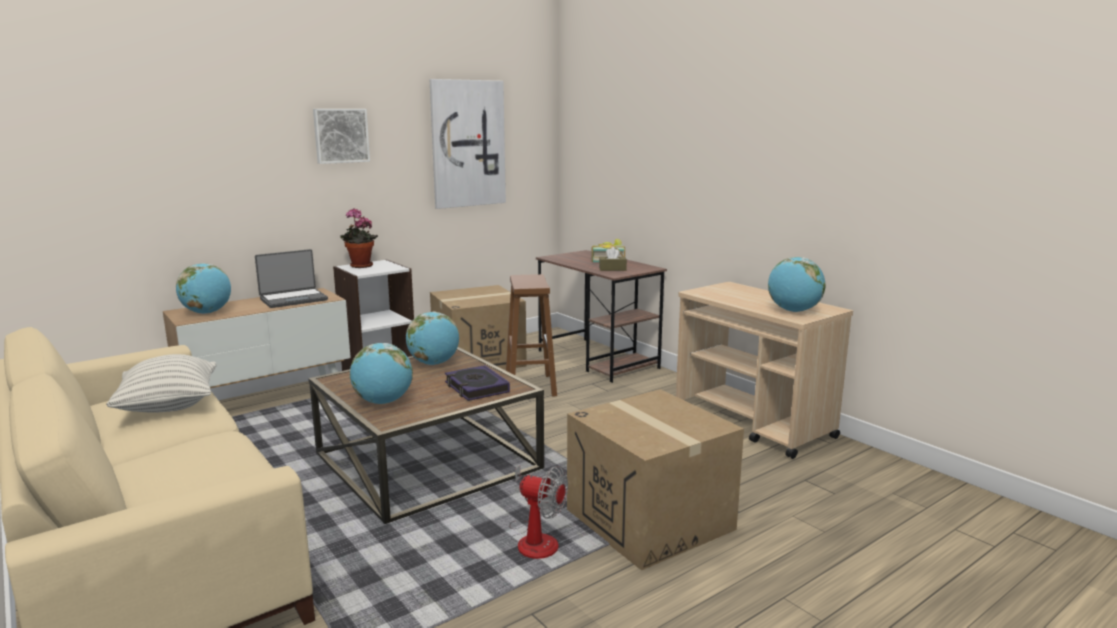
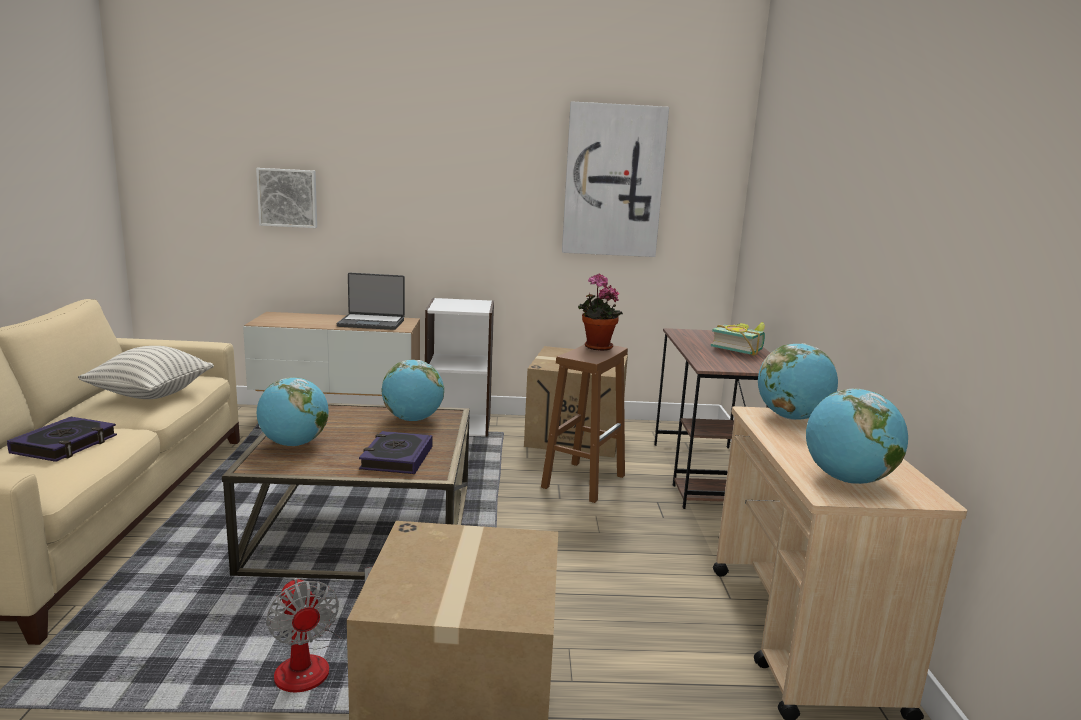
camera: 35 degrees right, 0 degrees up
(193, 459) = (65, 445): none -> book
(207, 313) = (287, 320): globe -> globe (792, 418)
(341, 135) = (458, 160): picture -> picture (288, 198)
(359, 266) = (452, 302): potted plant -> potted plant (596, 347)
(612, 269) = (721, 359): brown tissue box -> none

